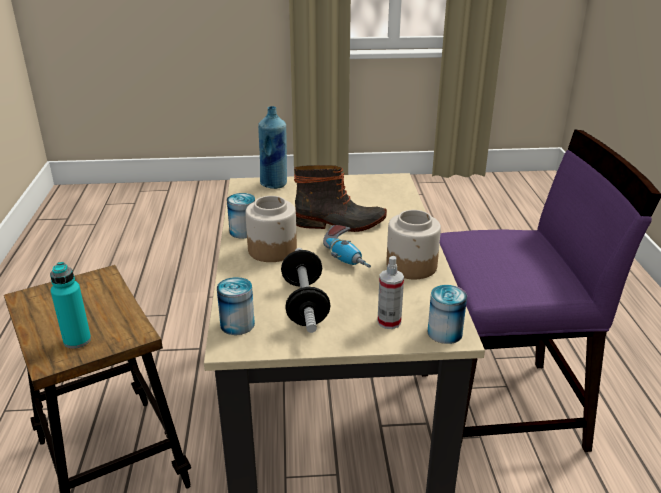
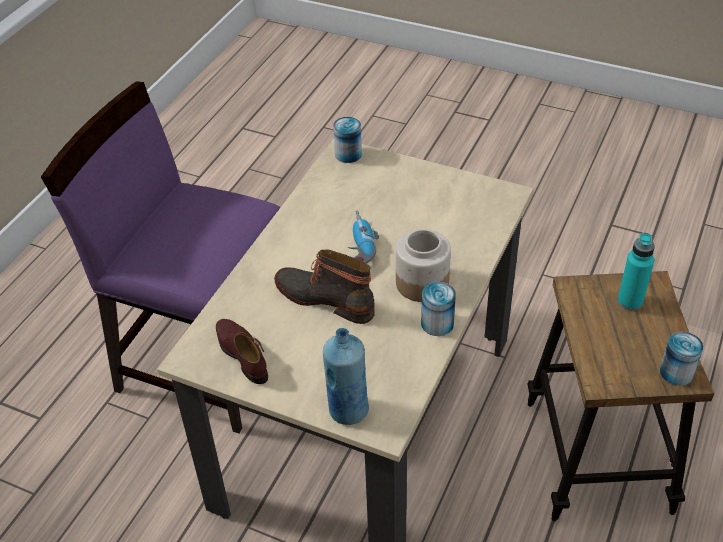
camera: 150 degrees left, 15 degrees up
(237, 324) = (495, 209): can -> can (676, 372)
(305, 304) = (431, 210): dumbbell -> none
(365, 188) = (242, 354): none -> brown shoe
(389, 322) = (379, 174): spray bottle -> none
(412, 266) = (310, 218): jar -> none

